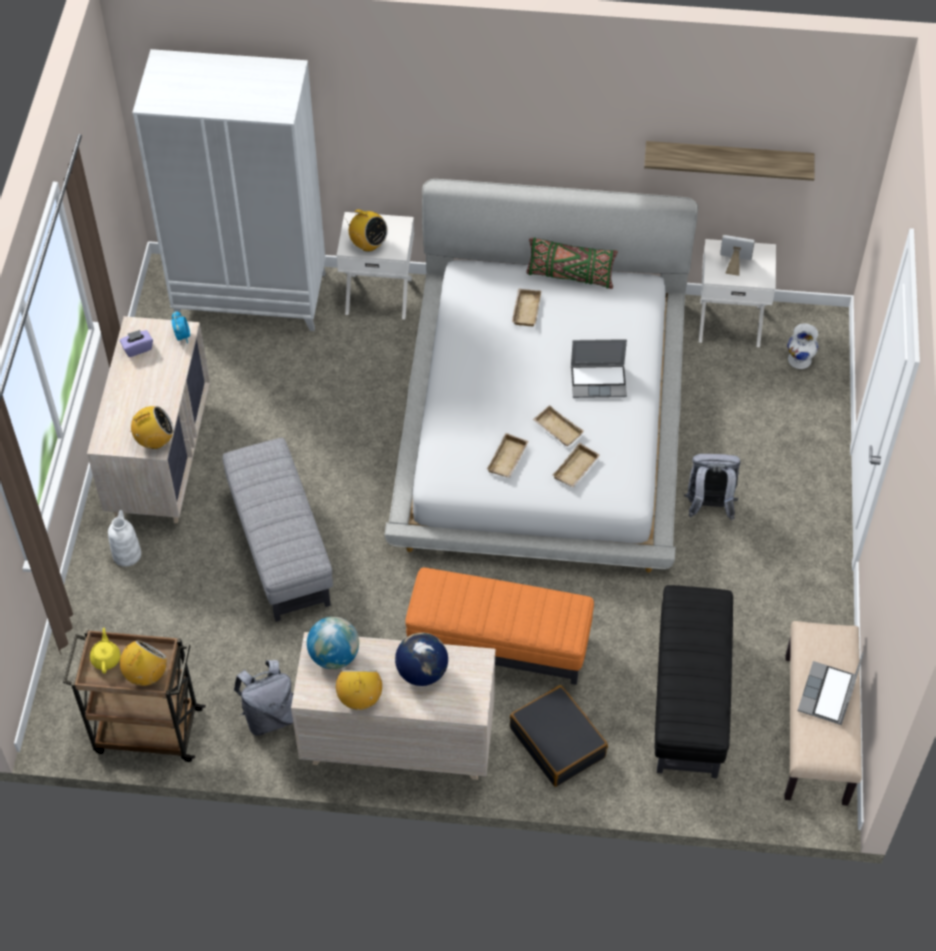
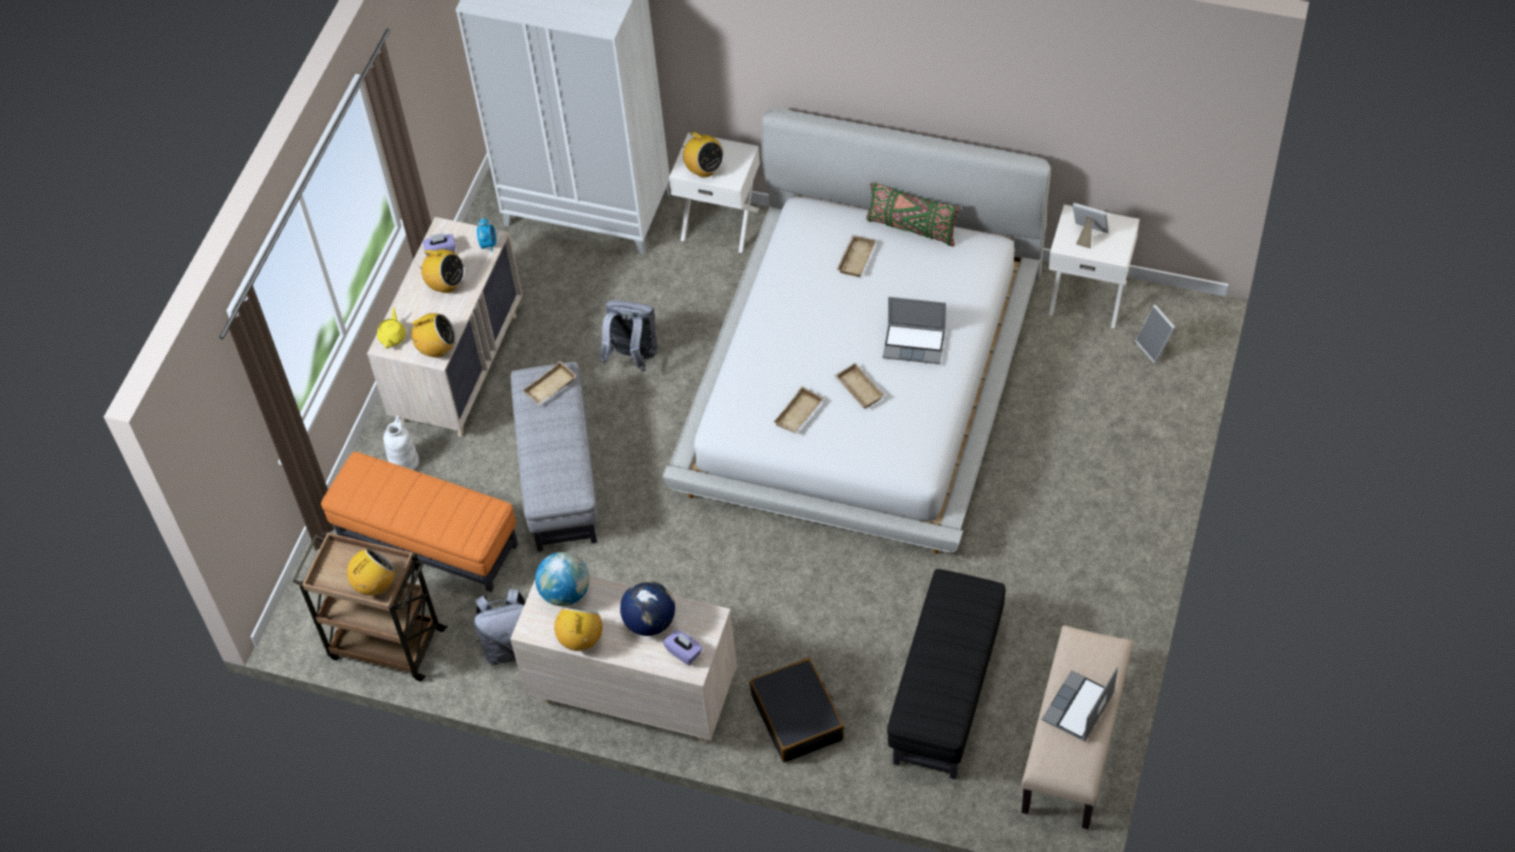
camera: 15 degrees right, 0 degrees up
(106, 658) = (340, 563): yellow teapot -> yellow teapot (393, 337)
(150, 379) = (446, 285): none -> radio
(461, 696) = (684, 652): none -> purple tissue box
(499, 645) = (760, 607): orange ottoman -> orange ottoman (428, 541)
(576, 469) = (868, 434): beige tray -> beige tray (550, 388)
(708, 506) = (1016, 492): grey backpack -> grey backpack (633, 357)
(728, 160) = (1084, 123): shelf -> none
(800, 360) = (1155, 348): white vase -> picture frame

